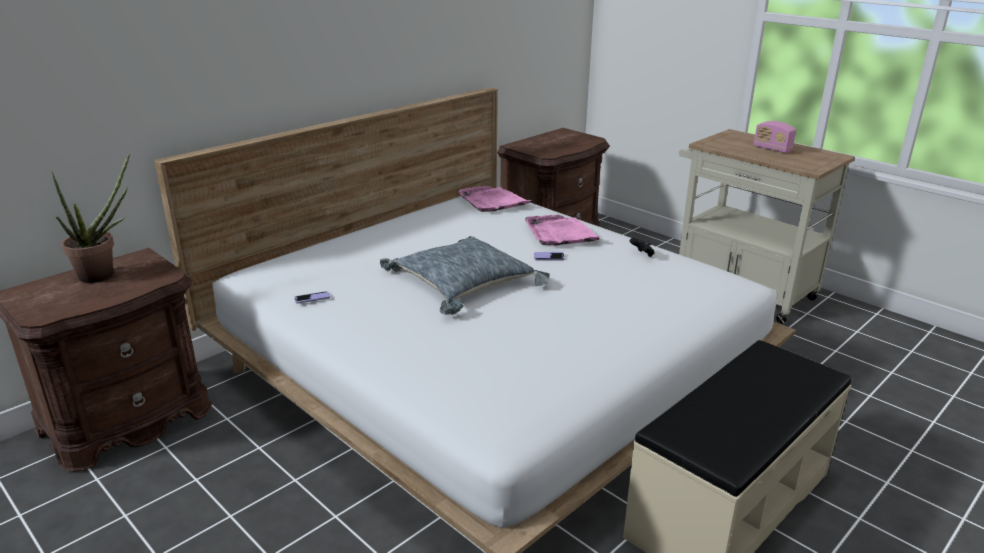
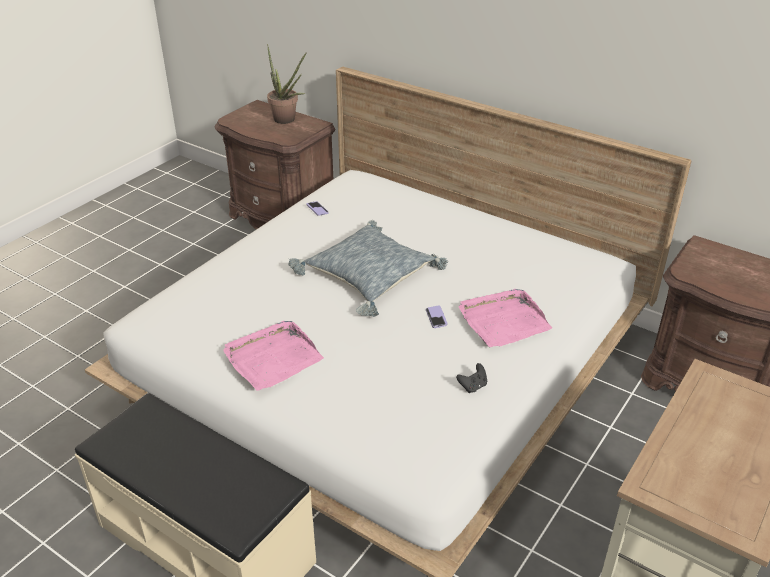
camera: 80 degrees right, 10 degrees up
(492, 201) = (573, 267): pink tray -> pink tray (272, 358)
(772, 149) = (730, 449): radio -> none

